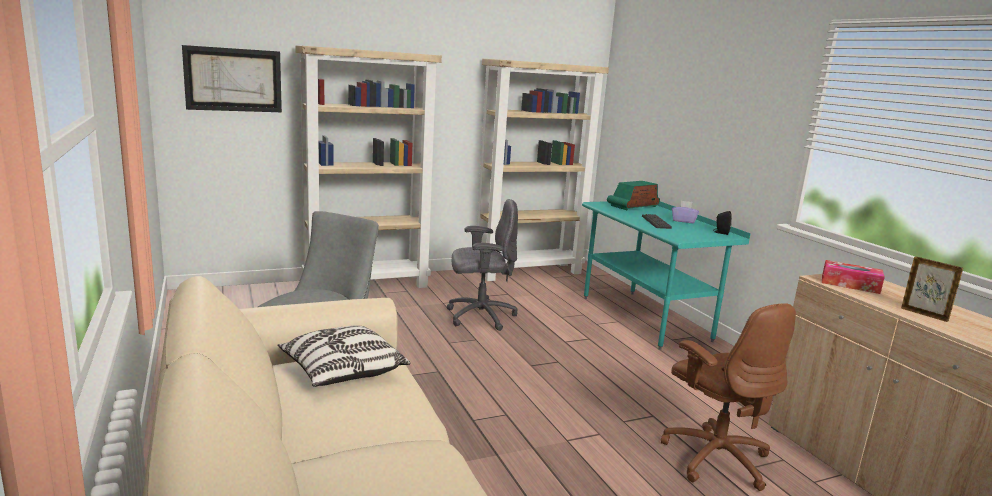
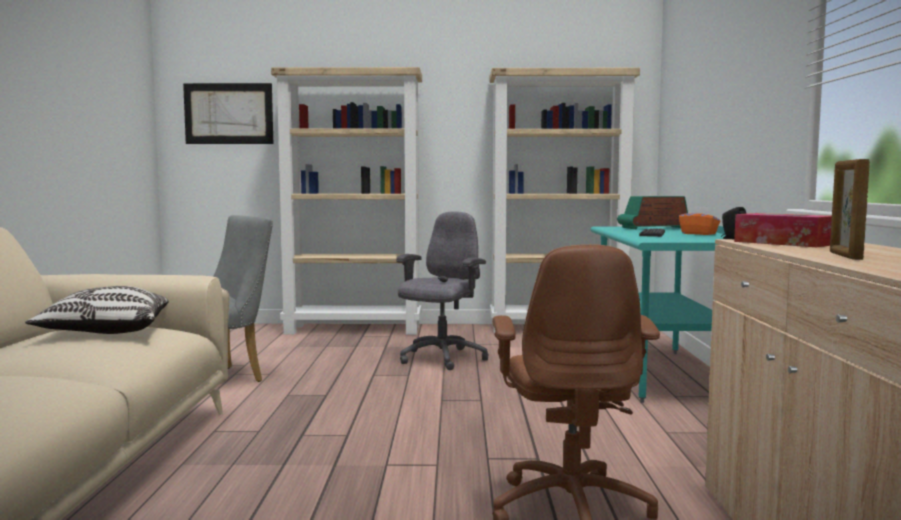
camera: 25 degrees right, 10 degrees down
(479, 316) = (441, 359): grey office chair -> grey office chair turned 75 degrees counterclockwise
(683, 221) = (699, 234): purple tissue box -> orange tissue box
(924, 314) = (845, 256): picture frame -> picture frame turned 150 degrees counterclockwise

